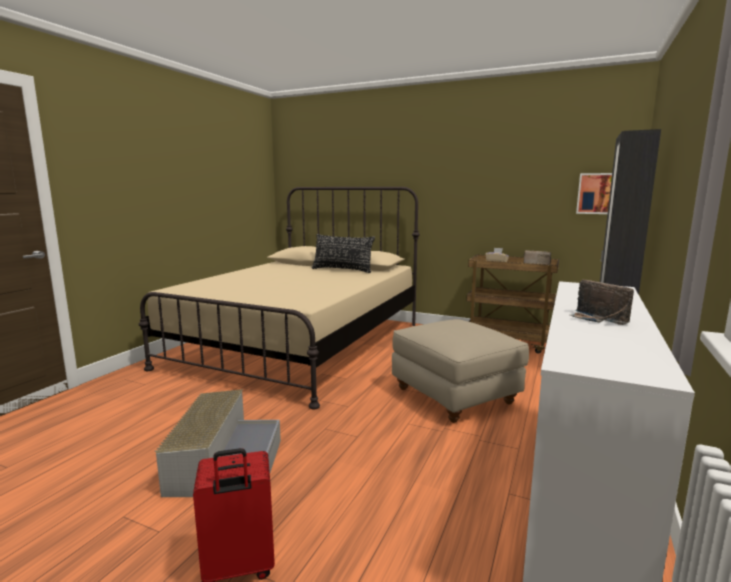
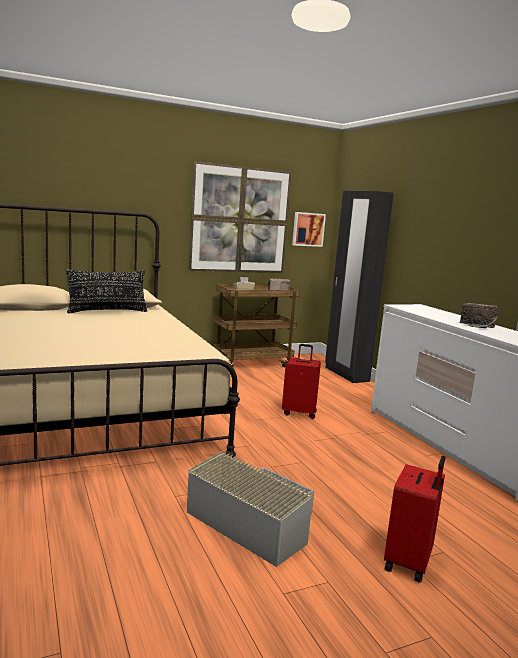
camera: 50 degrees left, 0 degrees up
(455, 396) = (299, 413): beige ottoman -> red suitcase
(506, 187) = (240, 220): none -> picture

